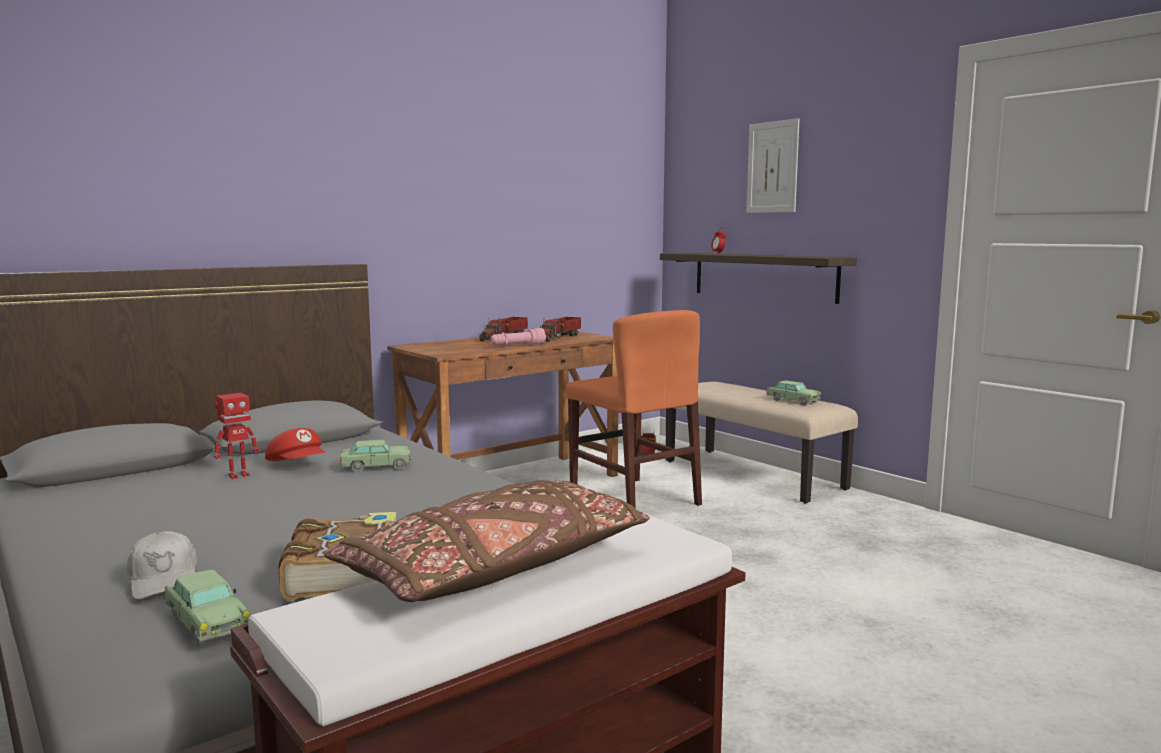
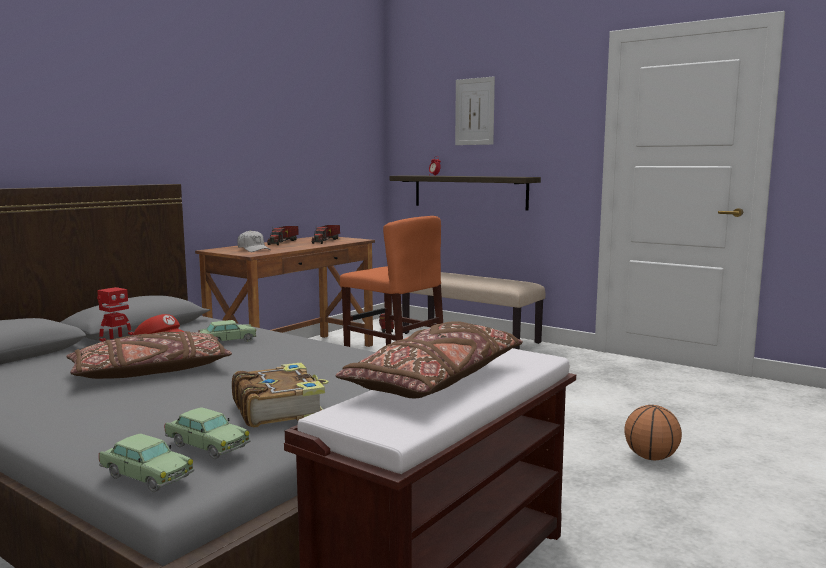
camera: 15 degrees left, 0 degrees up
(164, 580) = (140, 424): white cap -> white cap (253, 249)
(250, 503) = (150, 372): none -> brown pillow
(517, 345) = (302, 247): pink flashlight -> none
(792, 401) = (500, 281): toy car -> toy car (146, 476)
(929, 695) = (650, 457): none -> basketball

